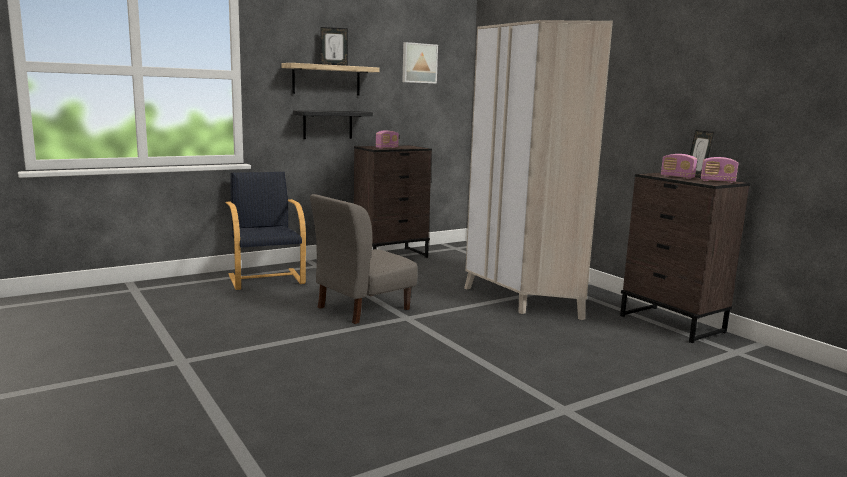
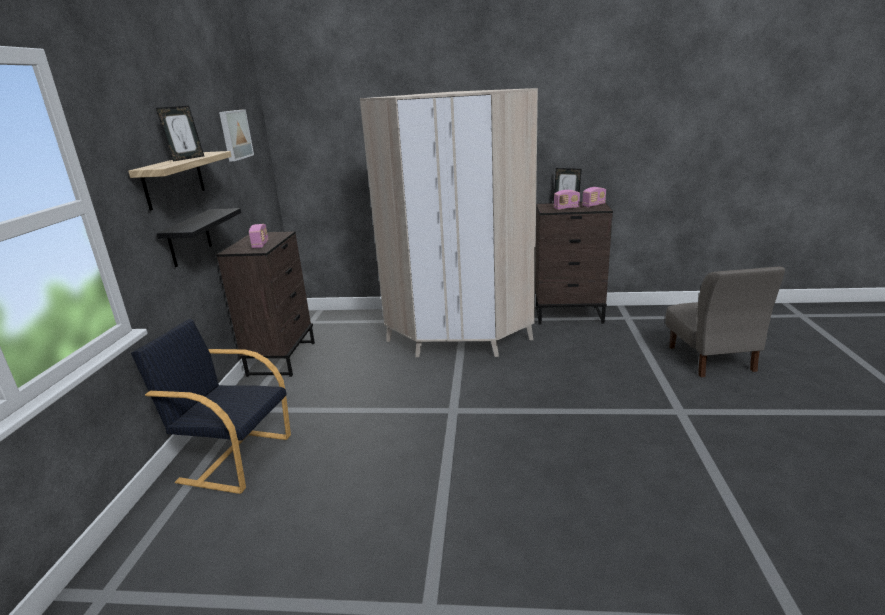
camera: 50 degrees left, 10 degrees up
(362, 308) = (403, 425): grey chair -> grey chair (711, 359)

